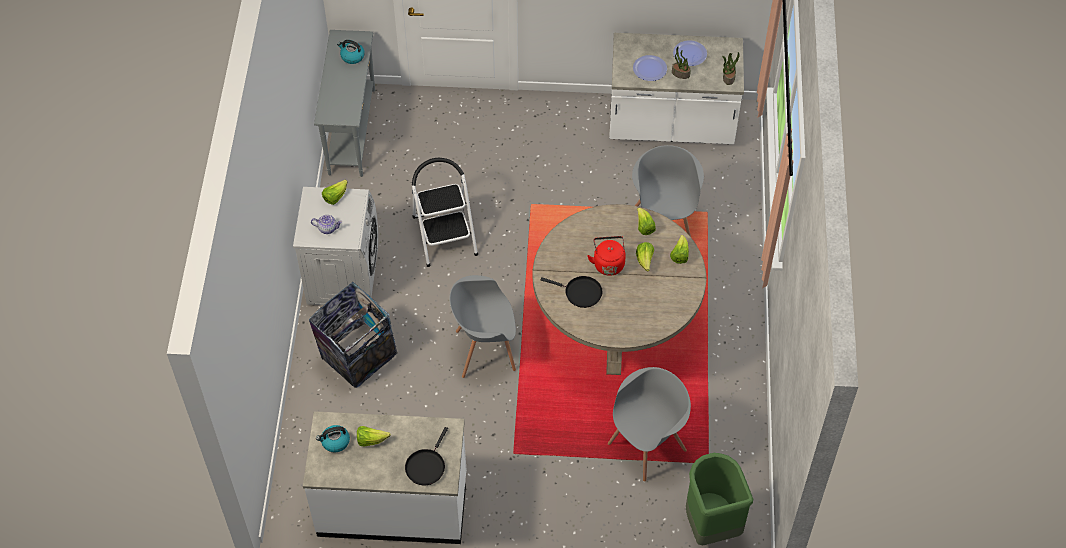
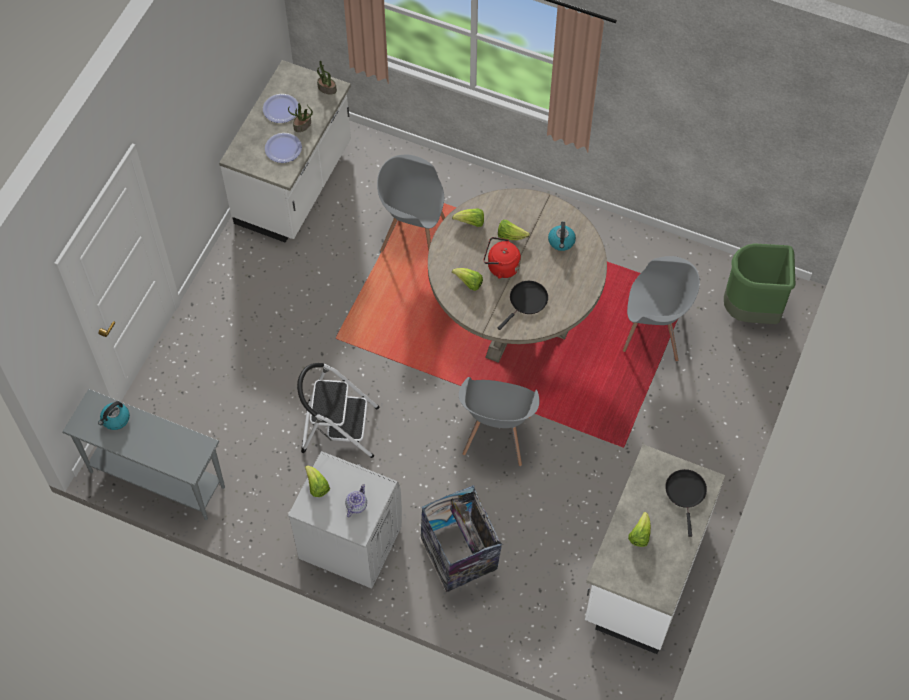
camera: 70 degrees left, 5 degrees up
(335, 442) = (631, 569): kettle -> kettle (561, 242)
(426, 466) = (686, 493): black frying pan -> black frying pan turned 135 degrees counterclockwise
(647, 446) = (654, 332): grey chair -> grey chair turned 120 degrees clockwise
(679, 255) = (516, 205): lettuce -> lettuce (469, 283)

